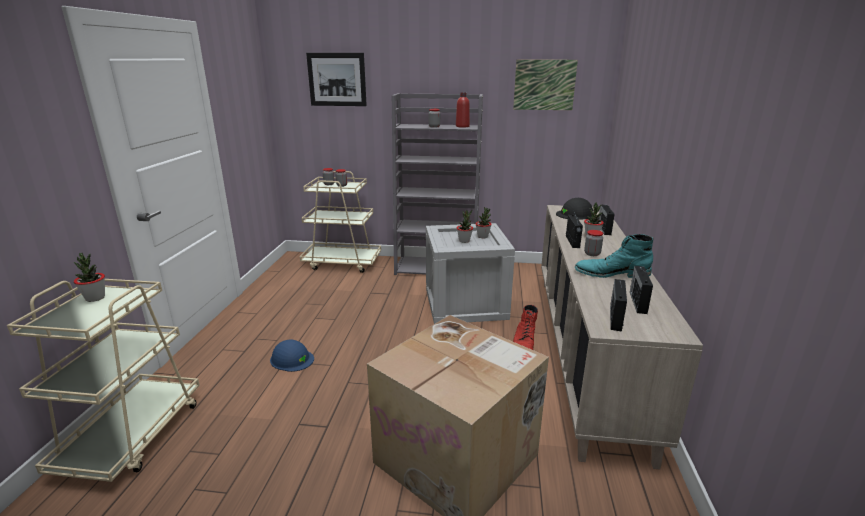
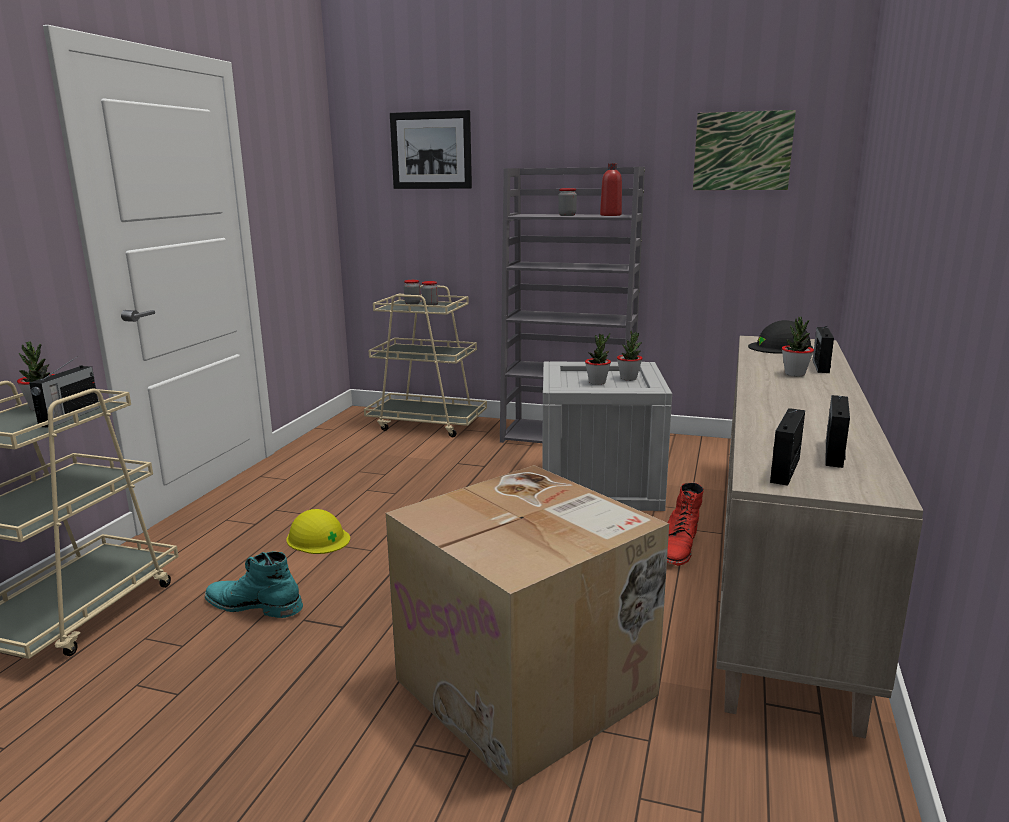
camera: 10 degrees right, 5 degrees down
(292, 359) = (318, 538): blue hard hat -> yellow hard hat
(572, 242) = (759, 379): radio -> radio (68, 417)
(592, 254) = (785, 394): jar -> none
(611, 273) = (806, 417): turquoise boot -> turquoise boot (254, 605)

